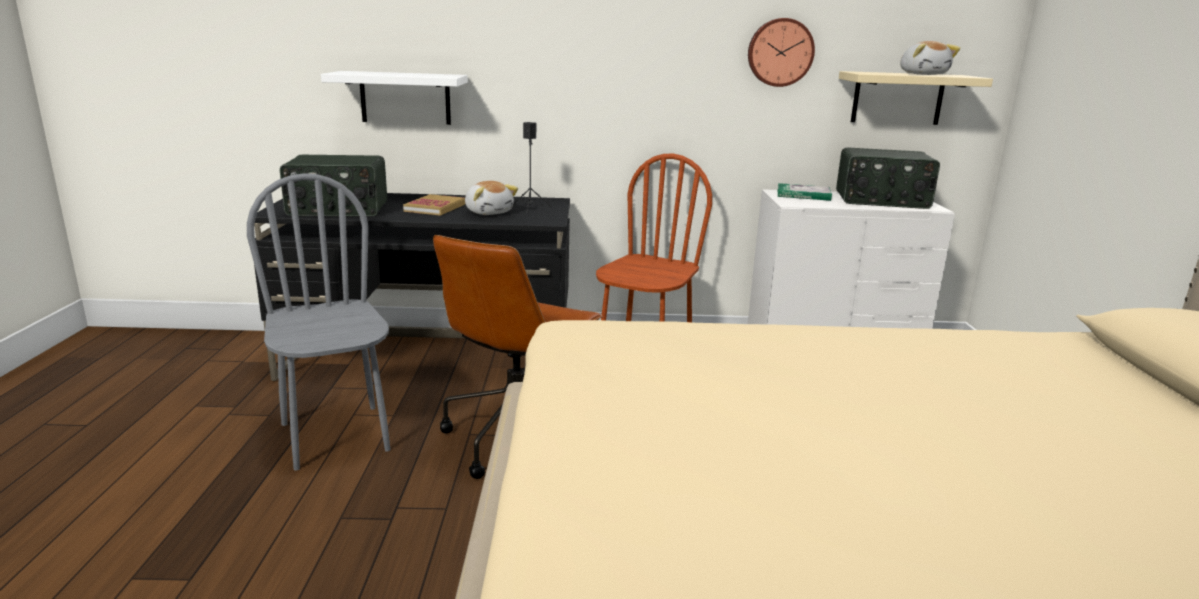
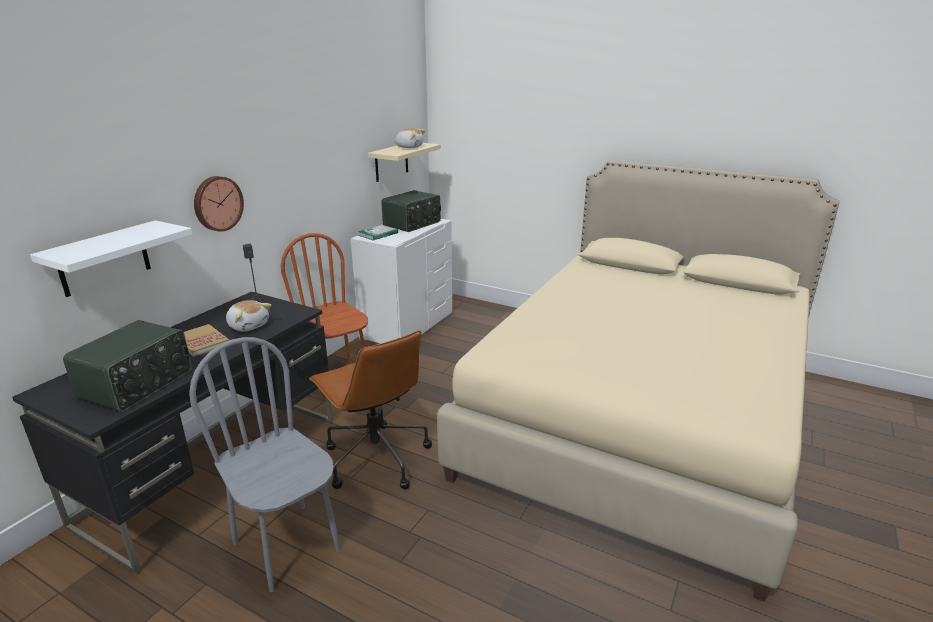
camera: 60 degrees left, 5 degrees up
(336, 436) = (287, 546): grey chair -> grey chair turned 45 degrees clockwise
(489, 212) = (248, 325): plush toy -> plush toy turned 45 degrees clockwise
(780, 52) = (340, 148): wall clock -> wall clock (217, 203)

